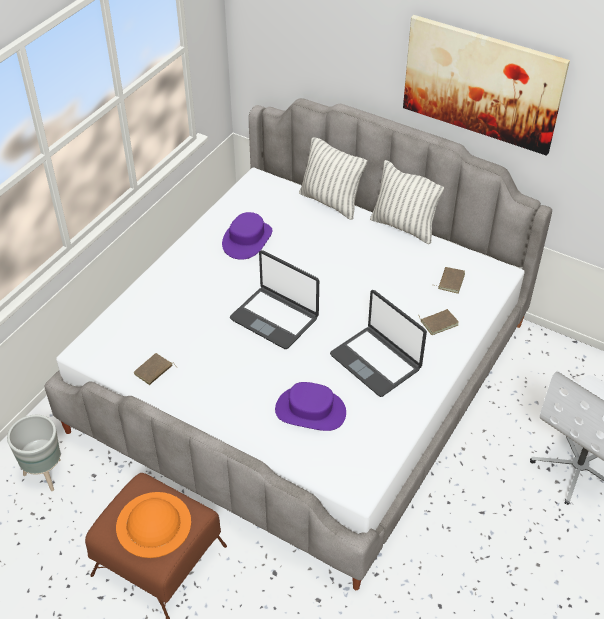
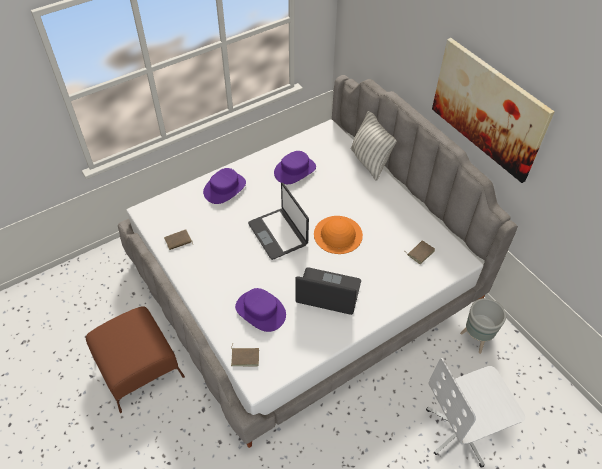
camera: 25 degrees right, 5 degrees up
(45, 474) = (106, 280): grey planter -> grey planter (475, 338)
(153, 524) = (127, 345): orange hat -> orange hat (338, 234)
(172, 289) = (225, 188): none -> purple hat
(376, 361) = (328, 293): laptop -> laptop turned 120 degrees clockwise
(404, 226) = (411, 198): pillow -> none
(438, 322) = (391, 281): brown book -> brown book (245, 357)

